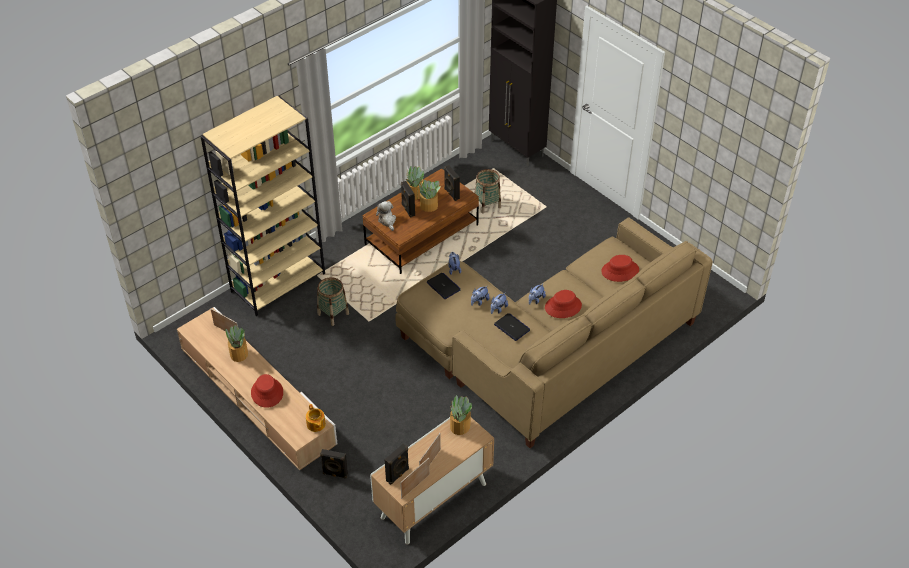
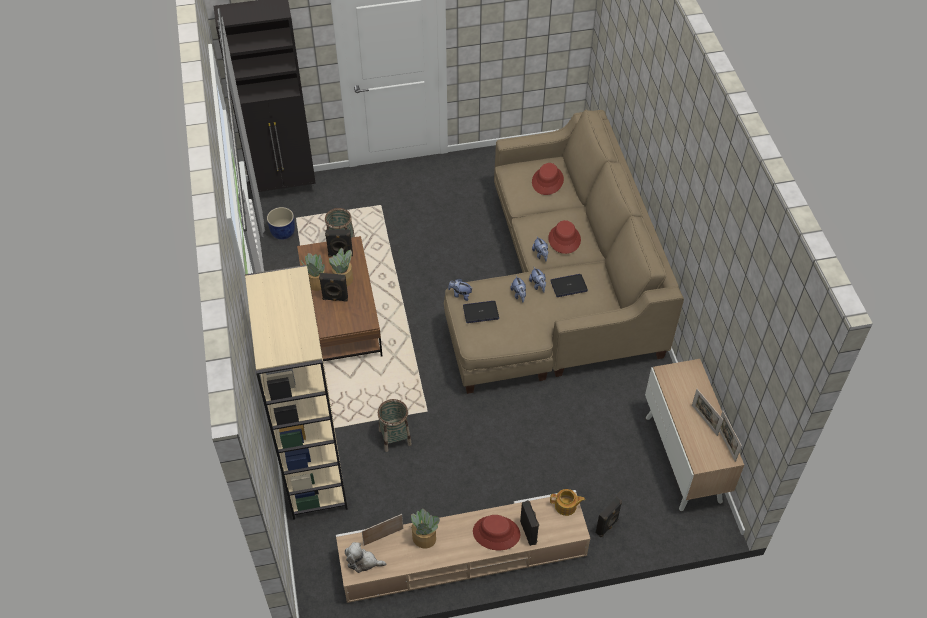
camera: 60 degrees left, 5 degrees up
(387, 221) = (337, 322): plush toy -> plush toy (363, 562)
(398, 475) = (705, 452): black speaker -> black speaker (529, 532)
(459, 426) = (672, 378): potted plant -> none
(474, 168) = (283, 232): none -> blue planter

